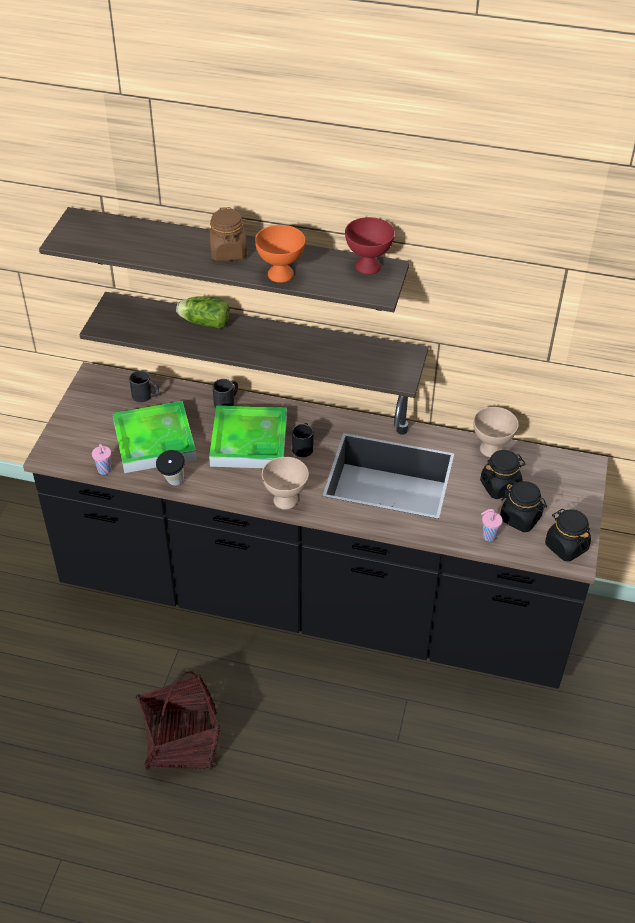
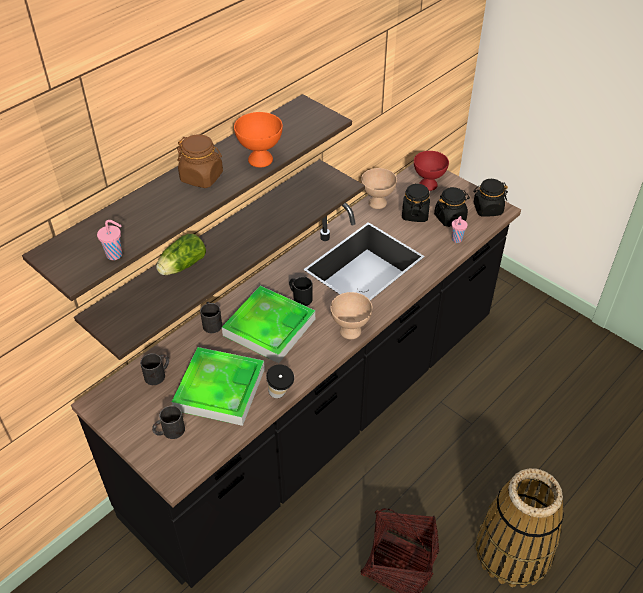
camera: 60 degrees left, 0 degrees up
(90, 431) = (169, 431): none -> black mug
(105, 471) = (229, 439): pink cup -> pink cup (115, 255)
(255, 842) = (513, 551): none -> basket
(368, 267) = (292, 114): red bowl -> red bowl (429, 185)

